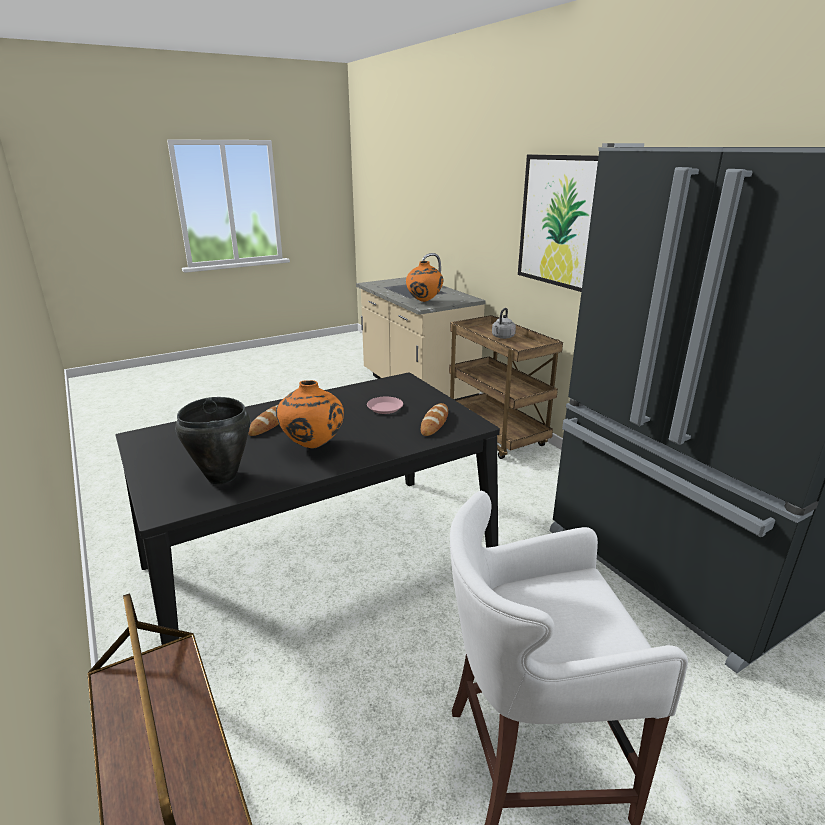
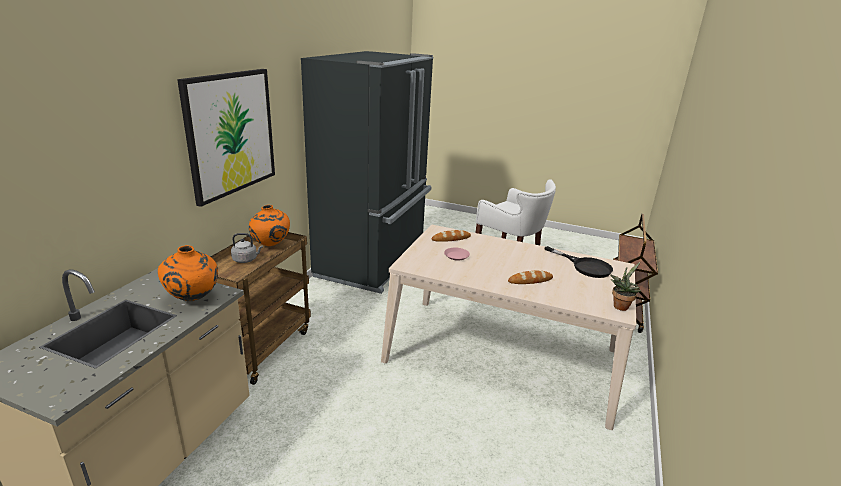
camera: 130 degrees left, 0 degrees up
(141, 445) = (620, 305): none -> potted plant
(221, 477) = (585, 266): black cooking pot -> black frying pan
(312, 446) = (526, 258): orange vase -> orange vase (271, 245)
(321, 563) = (502, 355): black dining table -> beige dining table

